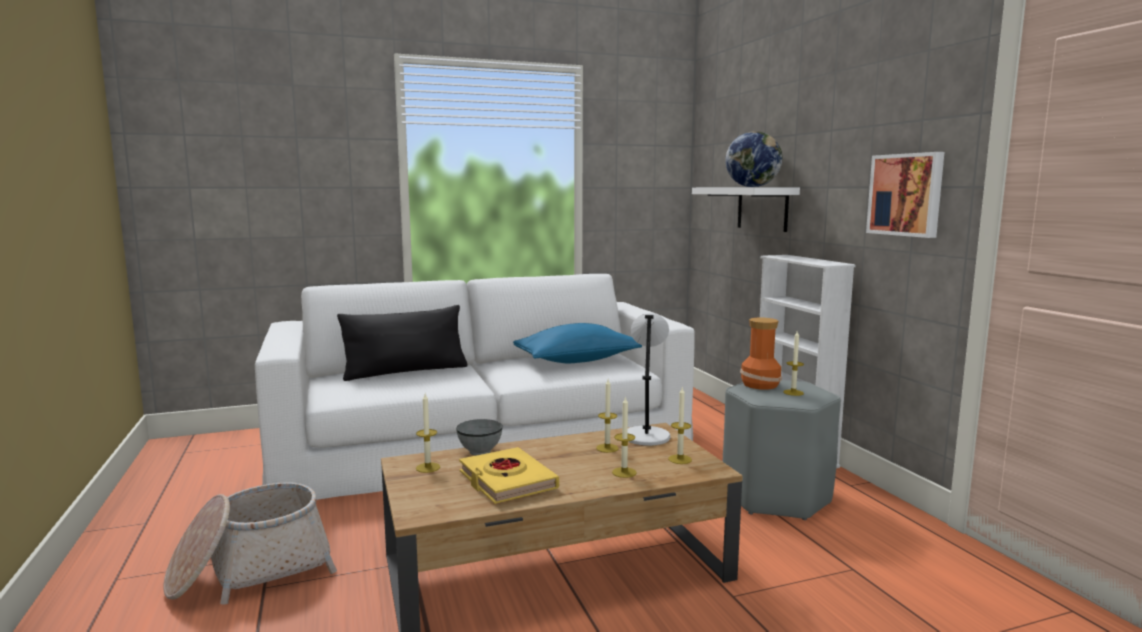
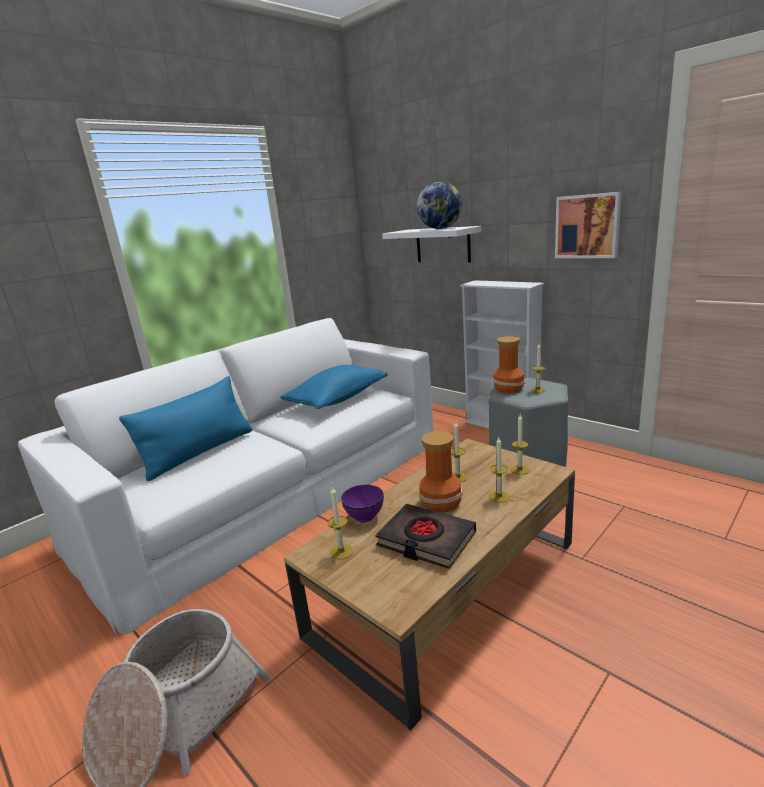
camera: 25 degrees left, 10 degrees up
(406, 372) = (199, 452): black pillow -> blue pillow
(480, 451) = (365, 516): grey bowl -> purple bowl
(507, 481) = (426, 540): yellow book -> black book
(560, 461) = (441, 503): none -> vase
(646, 436) = (470, 455): grey table lamp -> none

